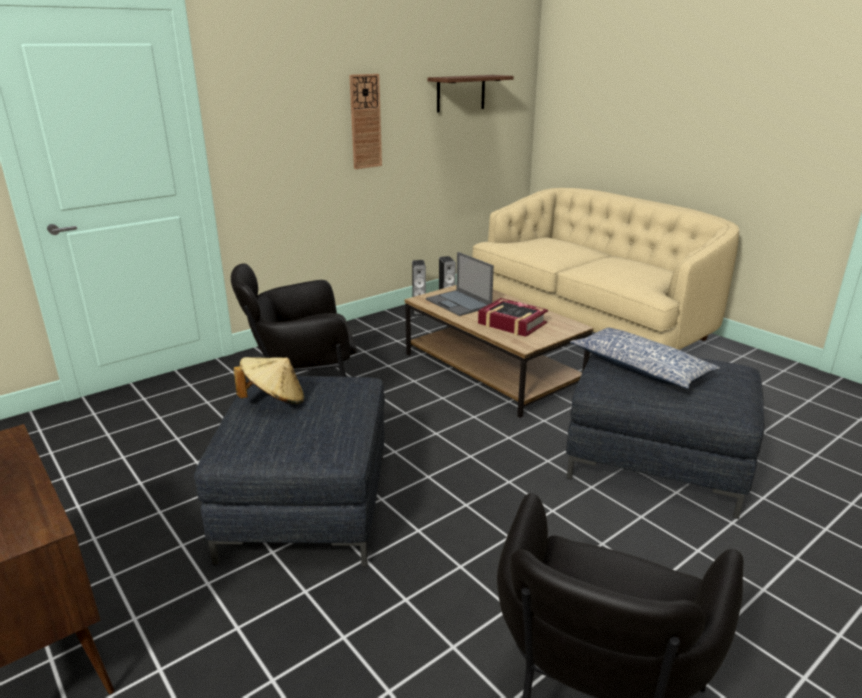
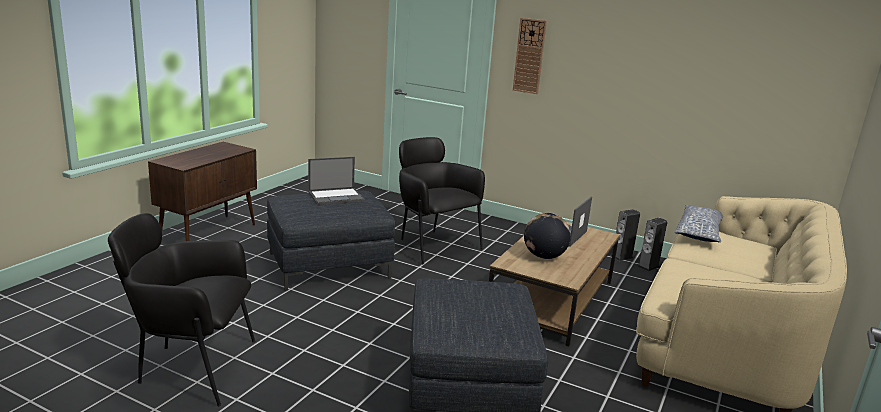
camera: 65 degrees right, 5 degrees down
(274, 401) = (336, 196): beige hat -> laptop
(365, 122) = (620, 78): wall clock -> wall clock (529, 56)
(461, 93) = (741, 74): shelf -> none
(512, 323) = (544, 256): book -> globe
(640, 368) = (475, 295): pillow -> pillow (699, 232)

